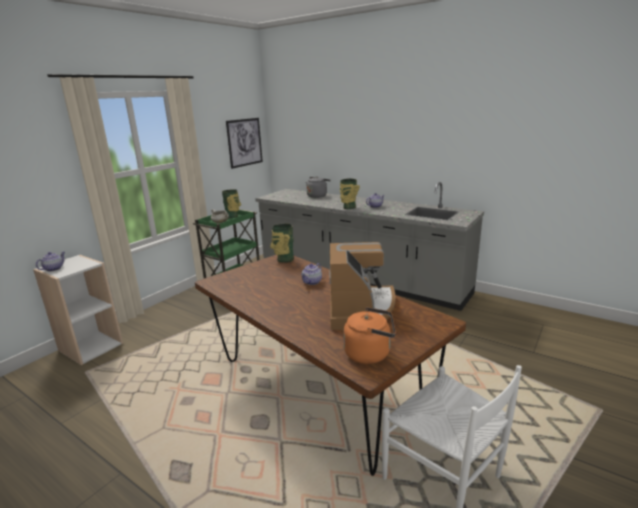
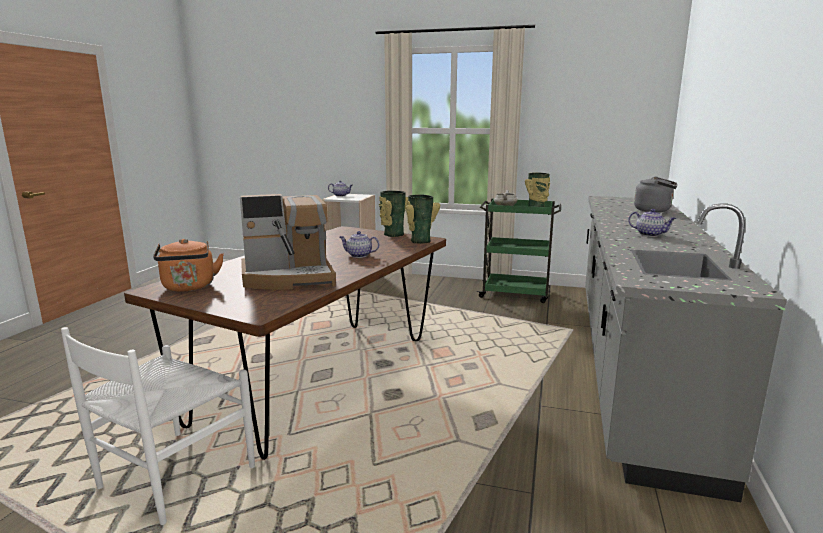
camera: 70 degrees right, 5 degrees down
(244, 142) = (621, 118): picture -> none
(348, 207) = (615, 225): vase -> vase (392, 234)

